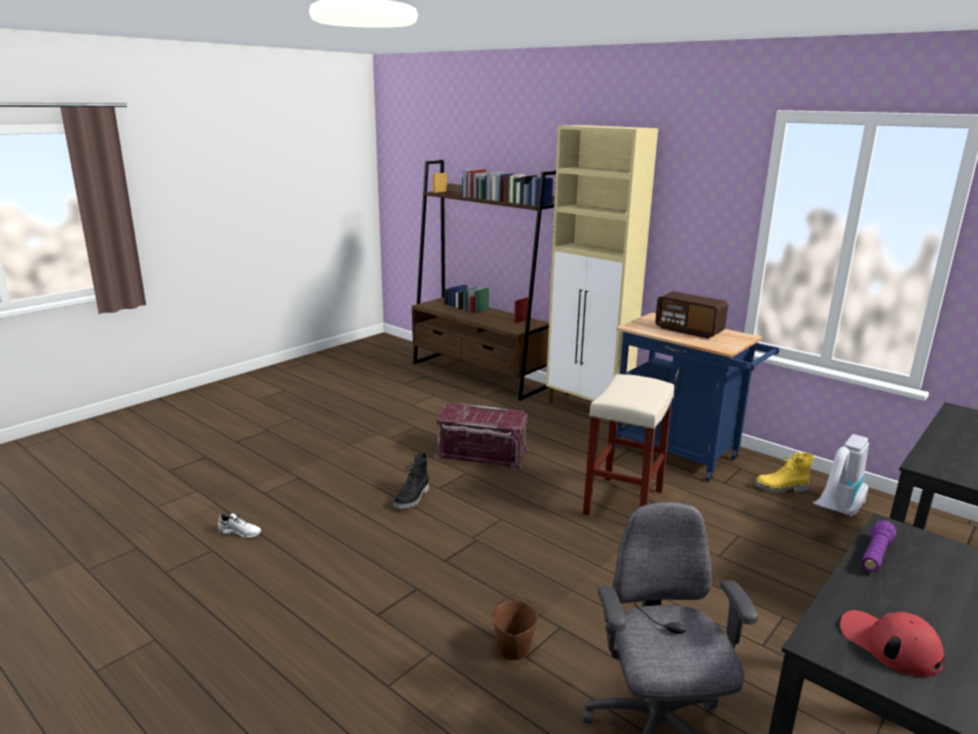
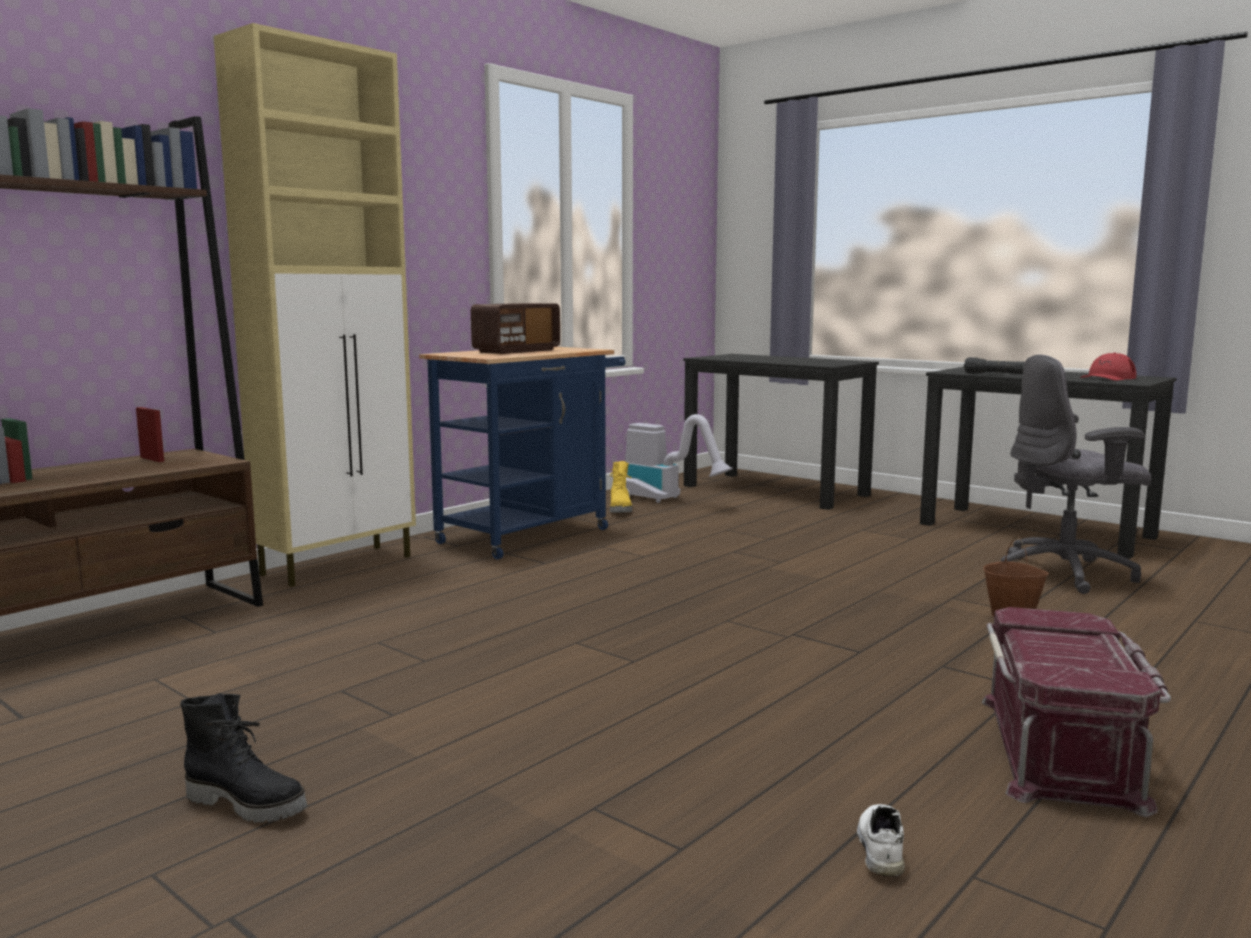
camera: 90 degrees left, 10 degrees down
(413, 499) = (678, 679): black boot -> black boot (248, 803)
(481, 453) = (499, 633): red storage box -> red storage box (1063, 751)
(624, 503) = (665, 562): beige stool -> none
(875, 555) = (995, 374): purple flashlight -> black flashlight

